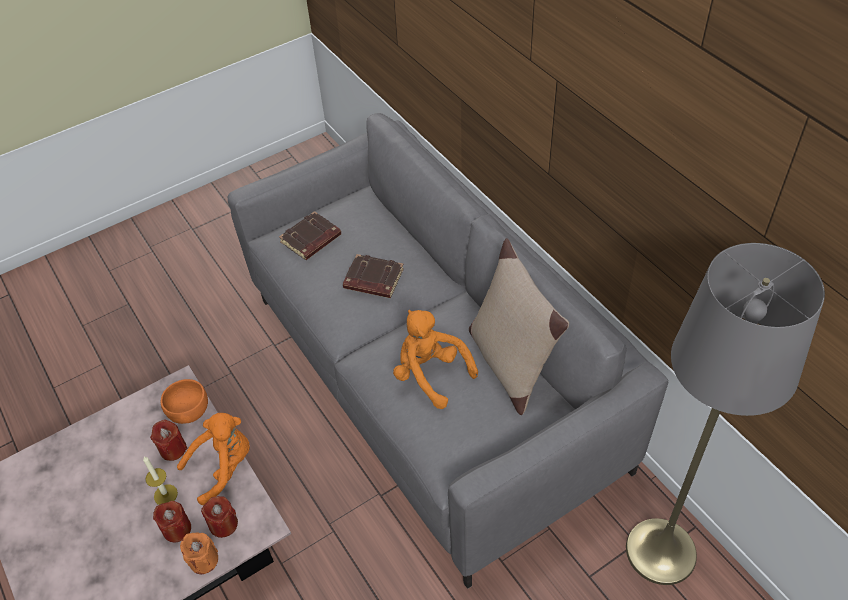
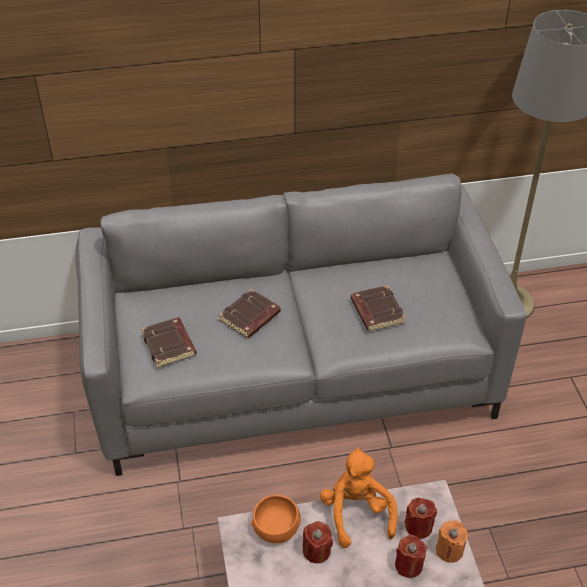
camera: 70 degrees left, 5 degrees down
(165, 495) = (367, 567): candle -> none
(430, 374) = (376, 311): orange plush toy -> brown book
(510, 363) = (387, 266): beige pillow -> none

